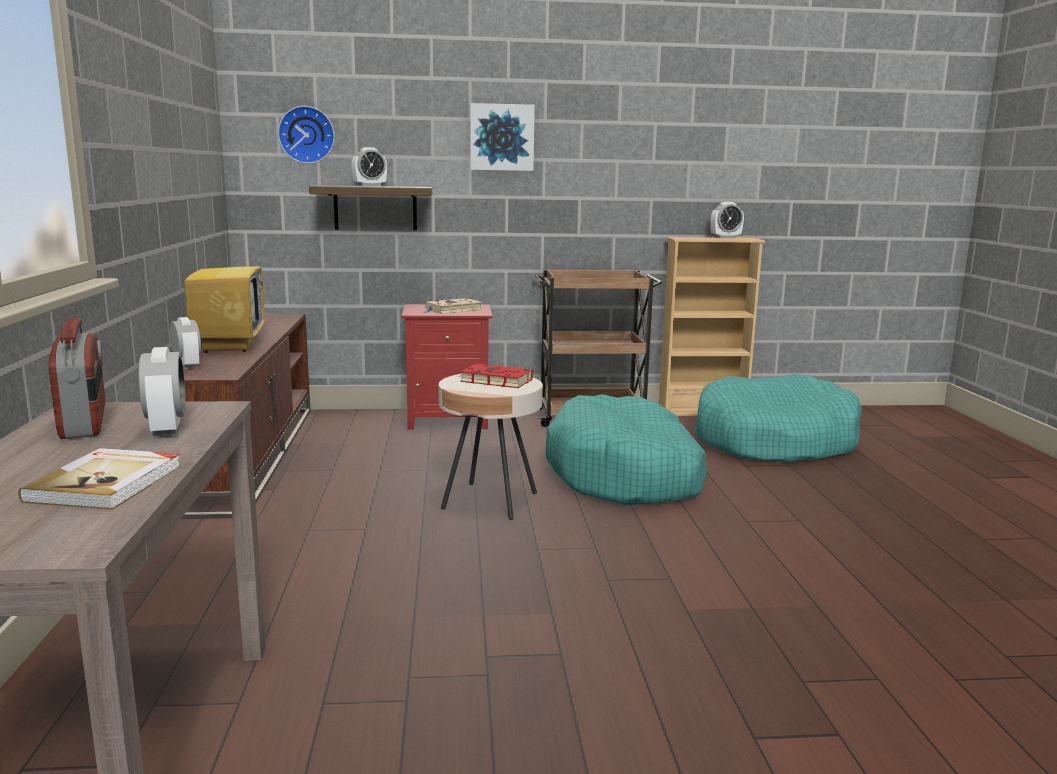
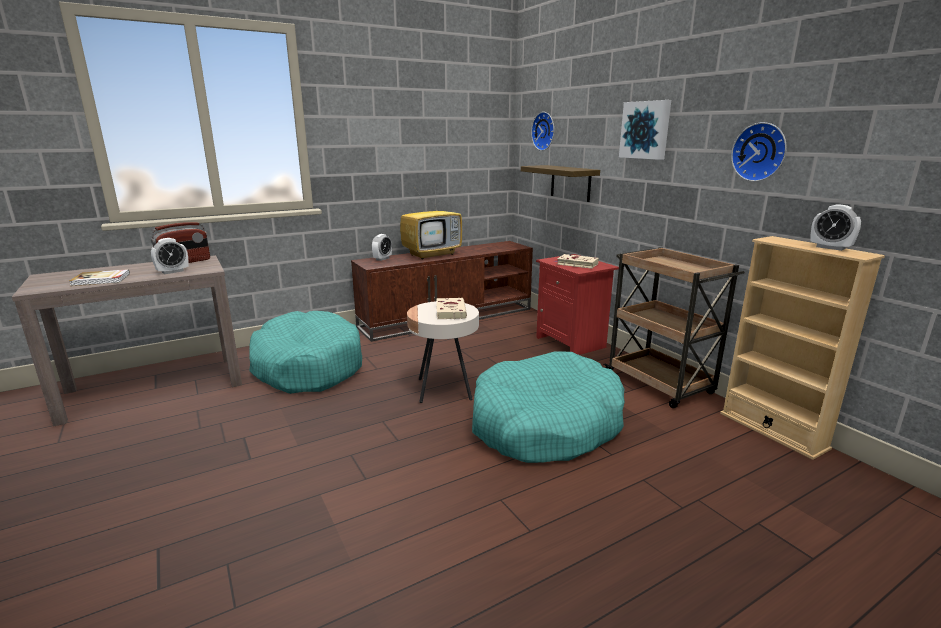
camera: 65 degrees right, 5 degrees up
(369, 186) = (559, 167): alarm clock -> none
(494, 380) = (450, 311): red book -> beige book
(642, 161) = (760, 152): none -> wall clock
(773, 441) = (746, 487): turquoise dog bed -> turquoise dog bed (308, 366)

